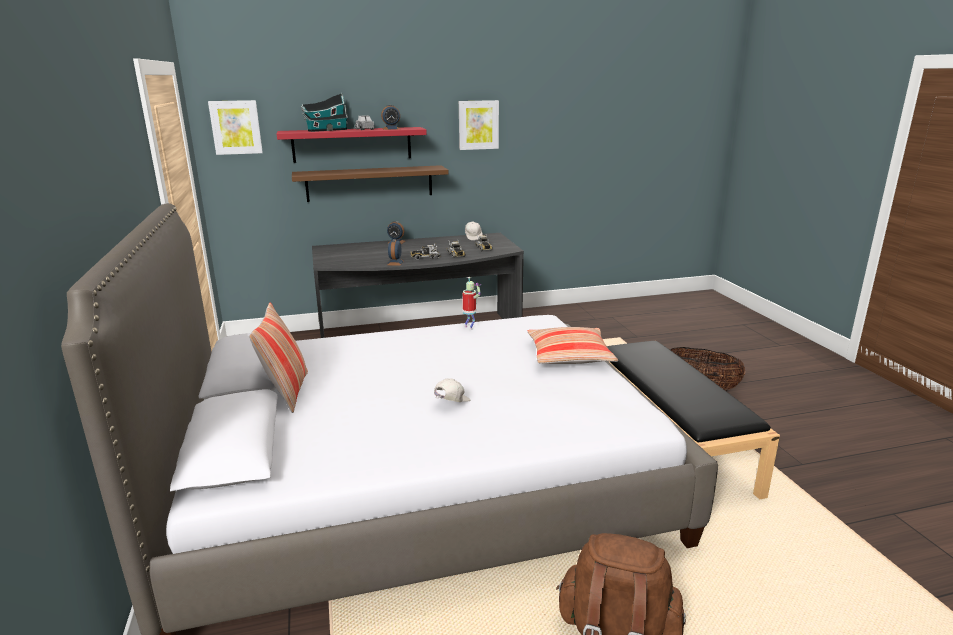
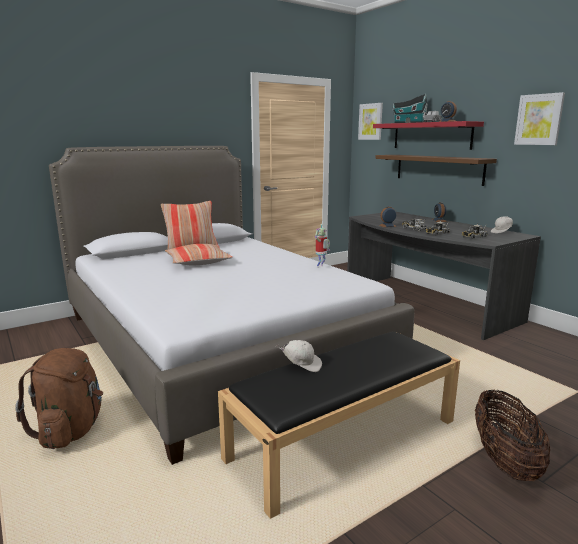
camera: 70 degrees right, 5 degrees down
(450, 404) = (188, 275): white cap -> white cap (301, 365)
(569, 356) = (293, 296): pillow -> pillow (198, 262)

